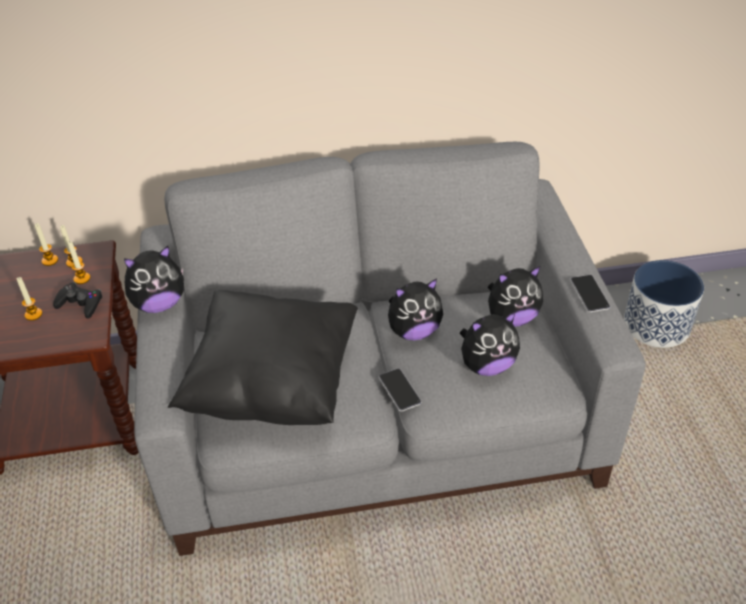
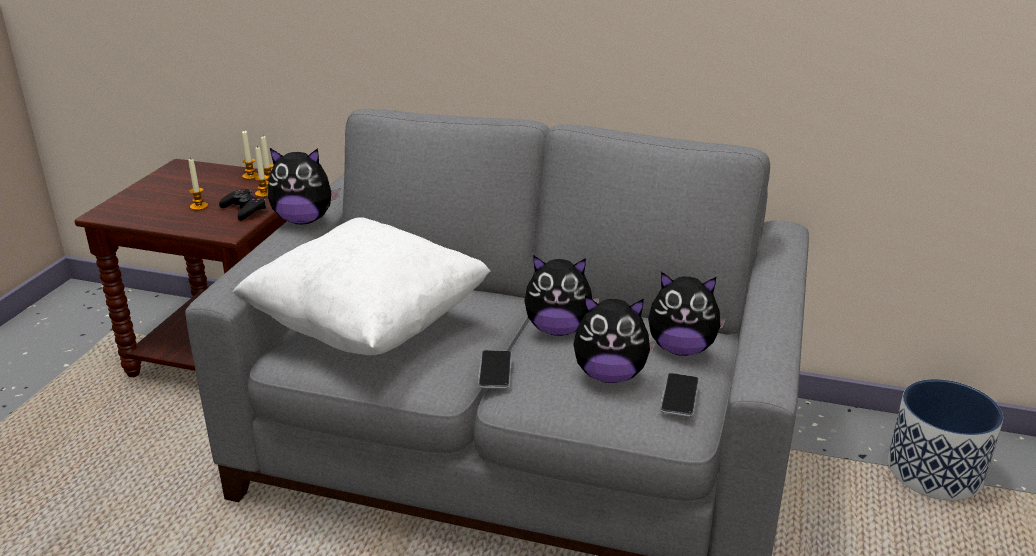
camera: 25 degrees right, 15 degrees down
(273, 384) = (369, 326): black pillow -> white pillow
(589, 294) = (768, 327): phone -> phone (679, 396)

